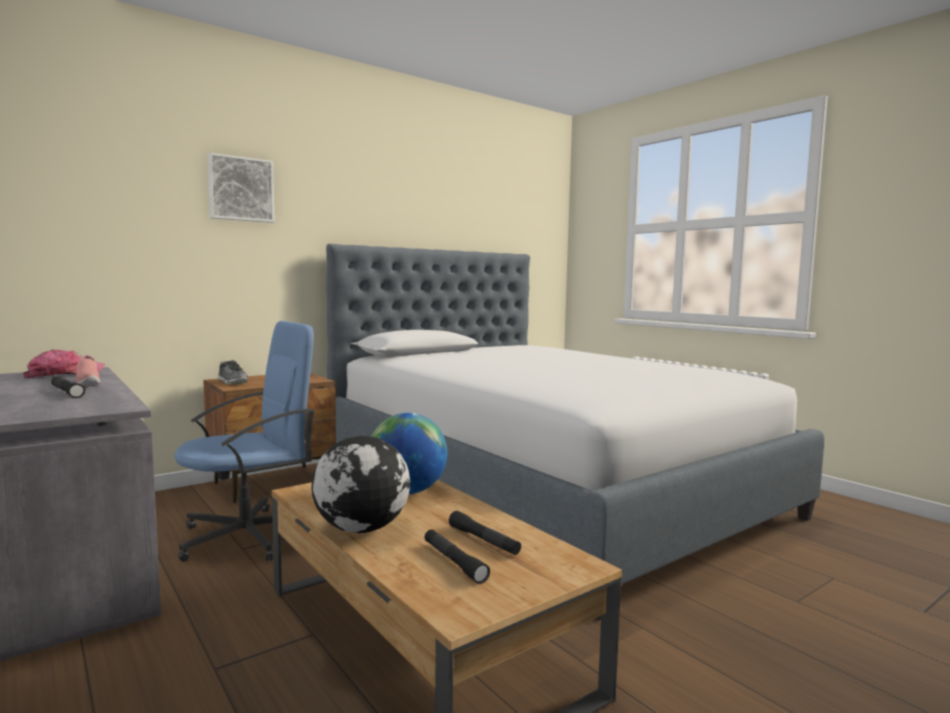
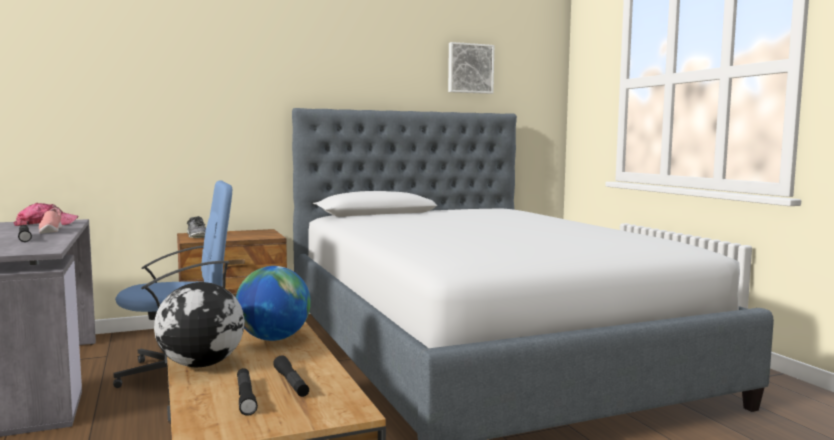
camera: 15 degrees right, 0 degrees up
(240, 189) = (211, 60): picture -> picture (470, 68)

